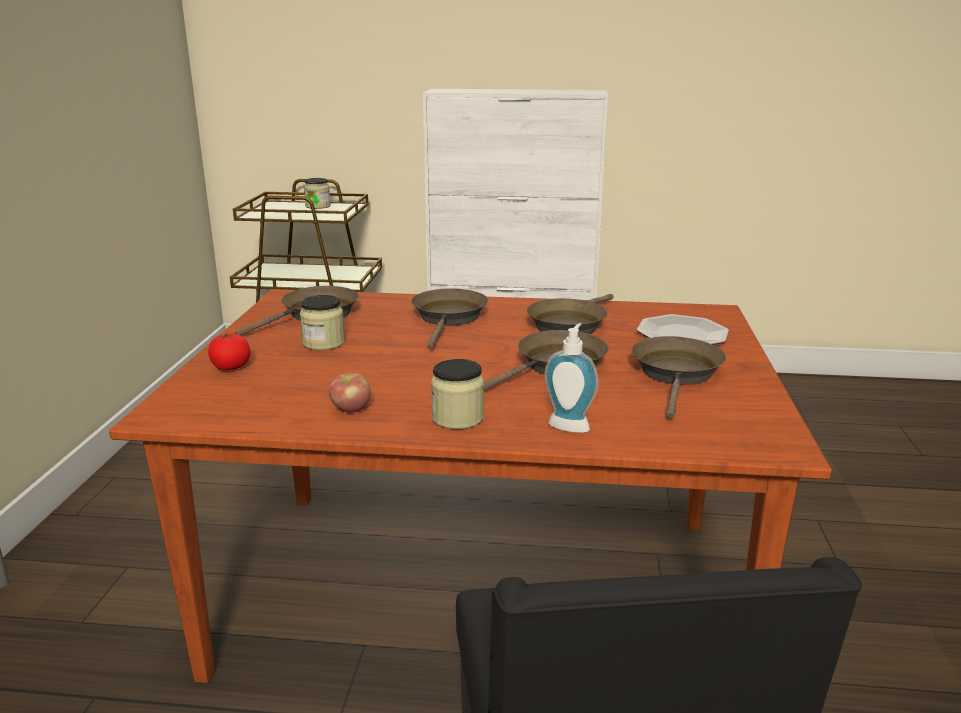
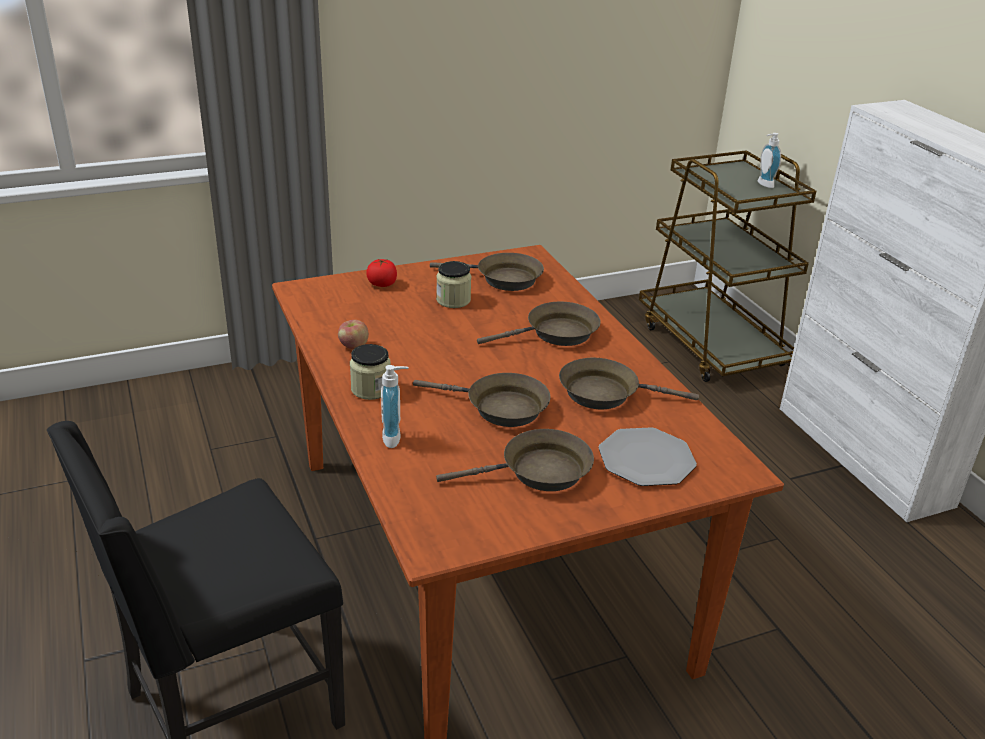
camera: 60 degrees right, 10 degrees up
(318, 206) = (763, 184): jar -> soap dispenser

